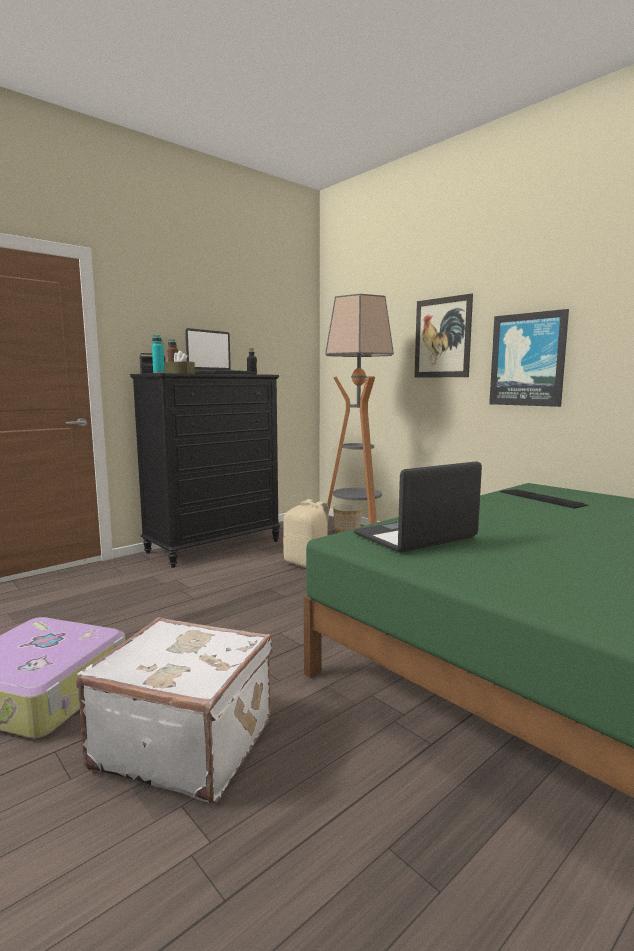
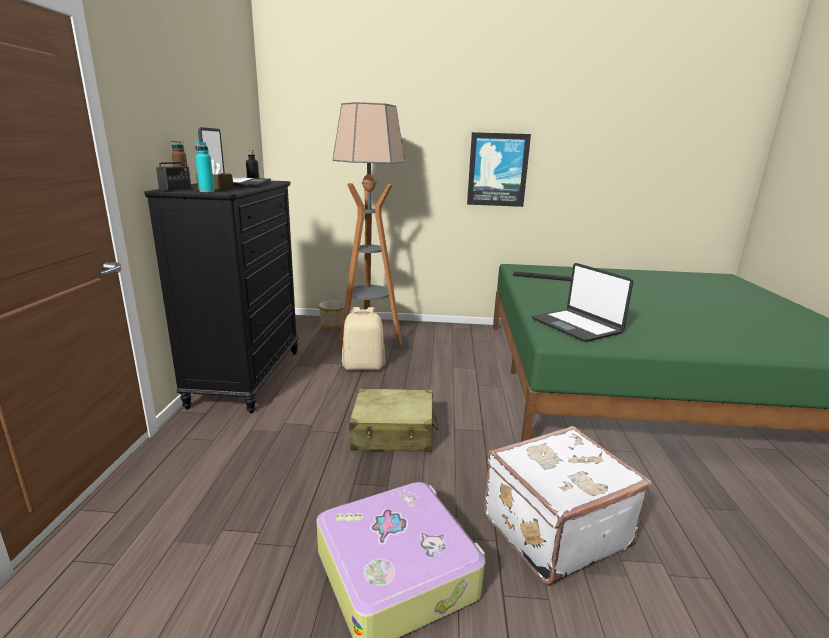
camera: 45 degrees left, 10 degrees up
(227, 614) = (393, 433): none -> beige suitcase
(416, 537) = (576, 326): laptop -> laptop turned 45 degrees counterclockwise
(442, 338) = (420, 145): picture -> none

